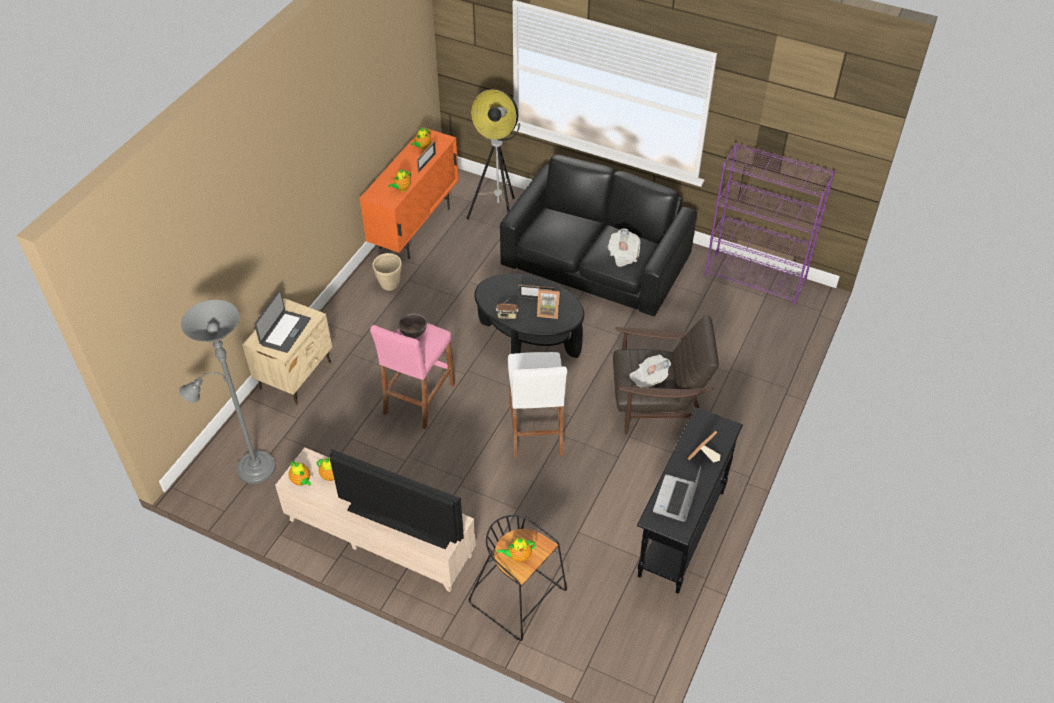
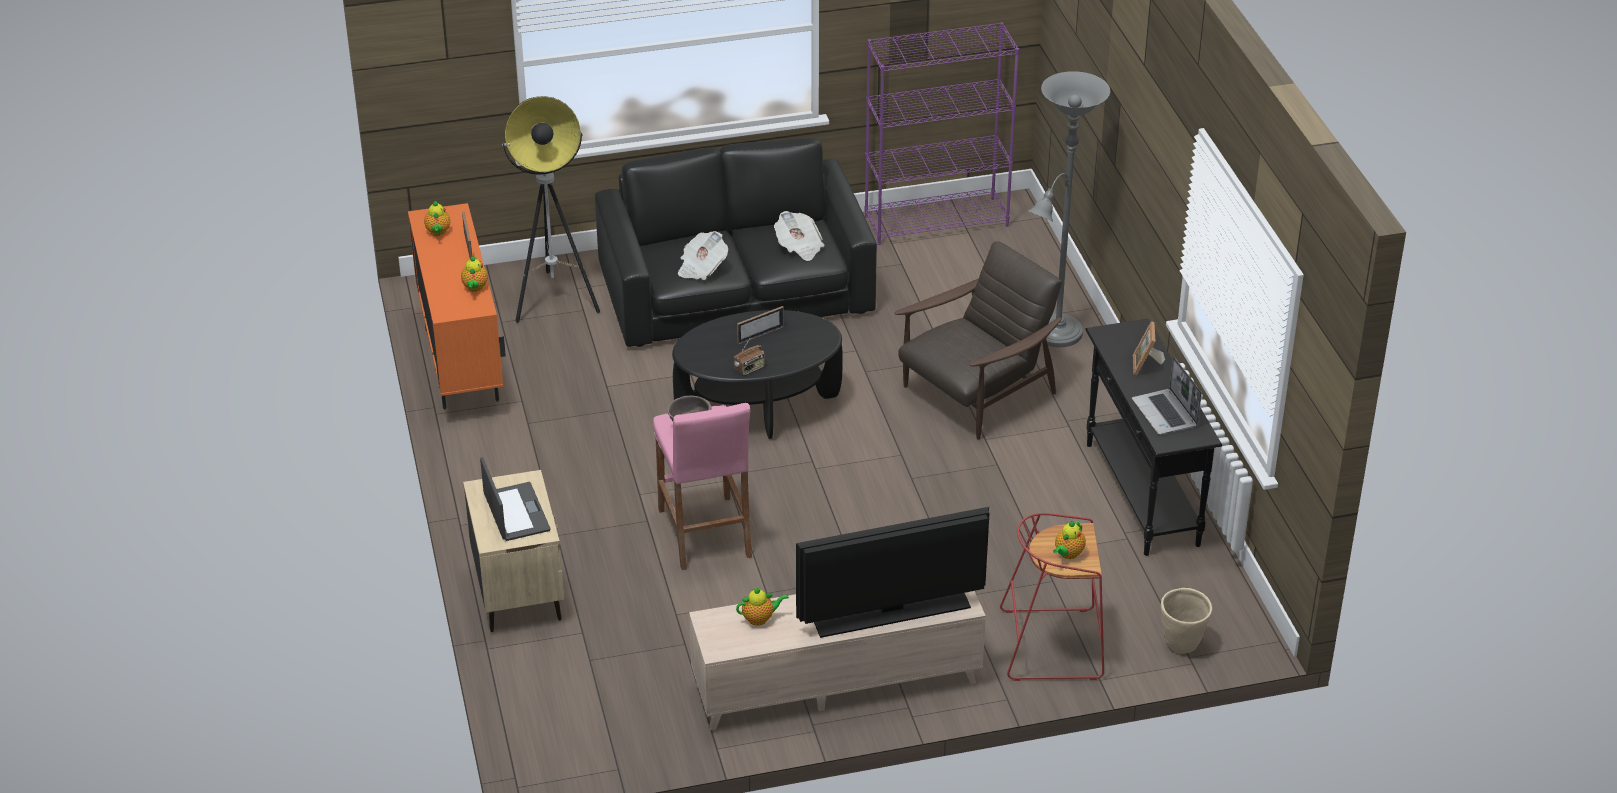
camera: 40 degrees left, 10 degrees down
(251, 469) = (593, 712): grey floor lamp -> grey floor lamp (1054, 336)
(301, 481) = (731, 643): teapot -> none
(389, 285) = (511, 441): beige planter -> beige planter (1182, 645)
(520, 597) = (1053, 643): black stool -> red stool
(535, 431) = (879, 489): white stool -> none
(548, 311) = (791, 341): picture frame -> none
(648, 378) = (973, 351): newspaper -> newspaper (701, 268)

